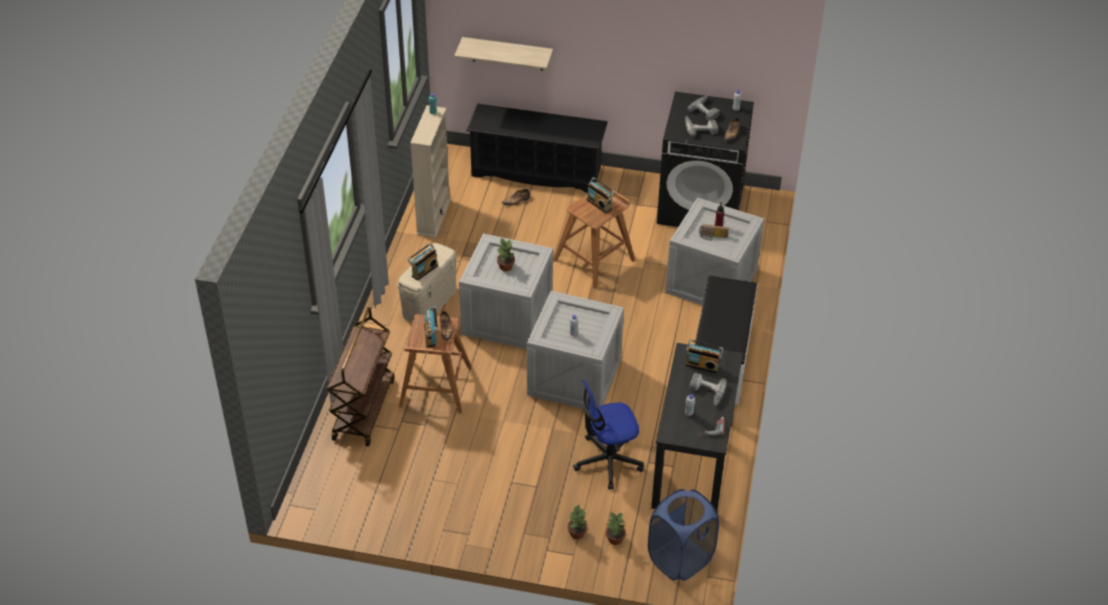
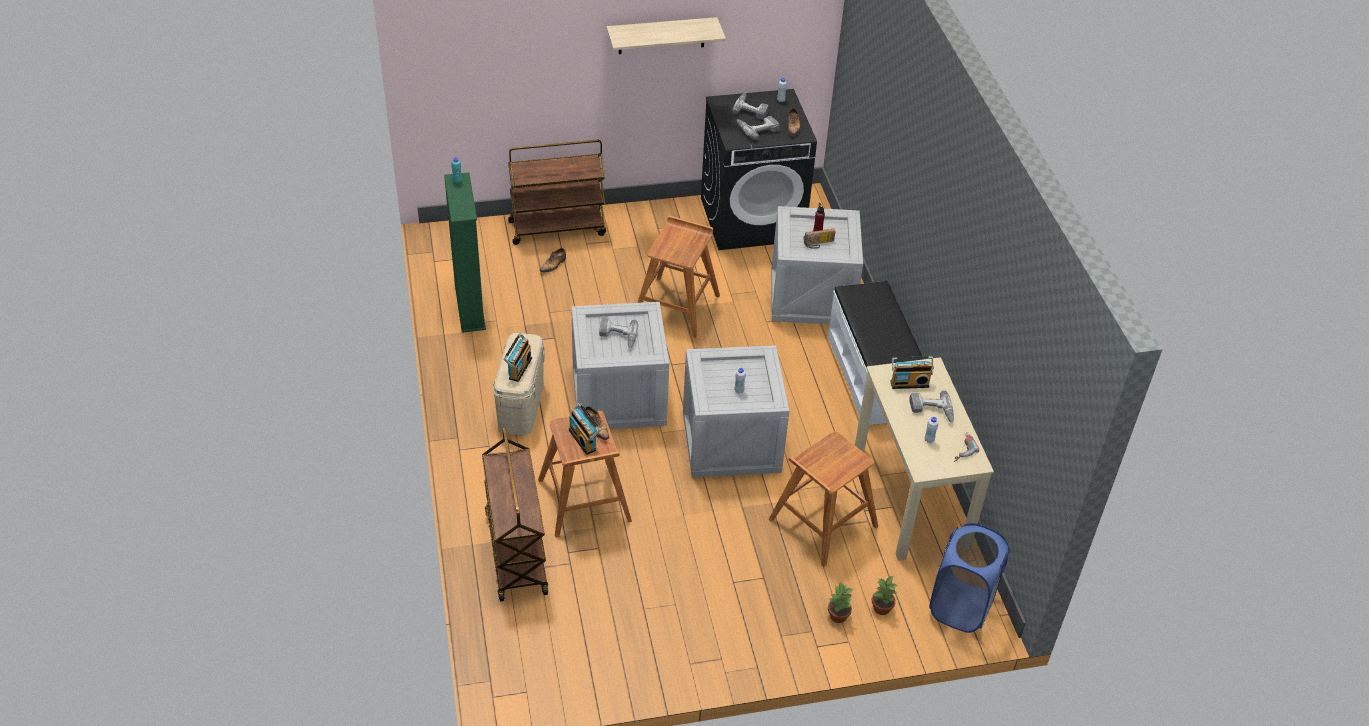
camera: 25 degrees left, 0 degrees up
(433, 217) = (469, 307): beige bookcase -> green bookcase
(505, 267) = (618, 337): potted plant -> power drill
(507, 54) = (507, 95): shelf -> shelf (661, 35)
(537, 172) = (558, 227): black shoe rack -> brown cart
(600, 204) = (681, 240): radio -> none
(608, 461) = (822, 523): office chair -> brown stool
(692, 464) = (910, 497): black desk -> beige desk

